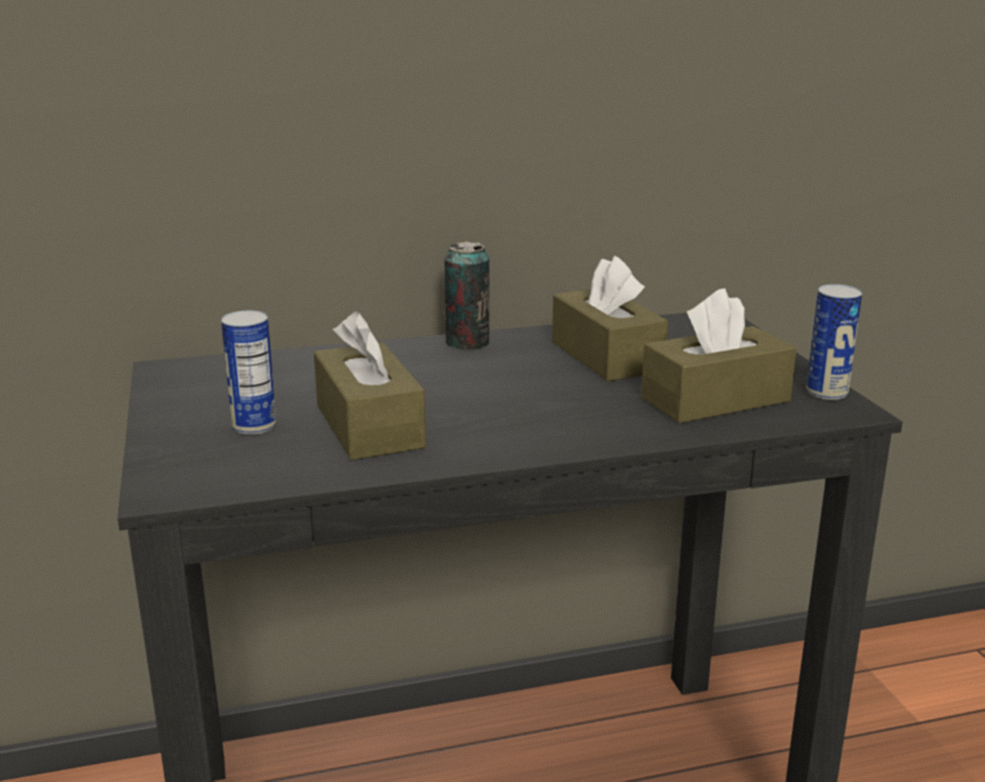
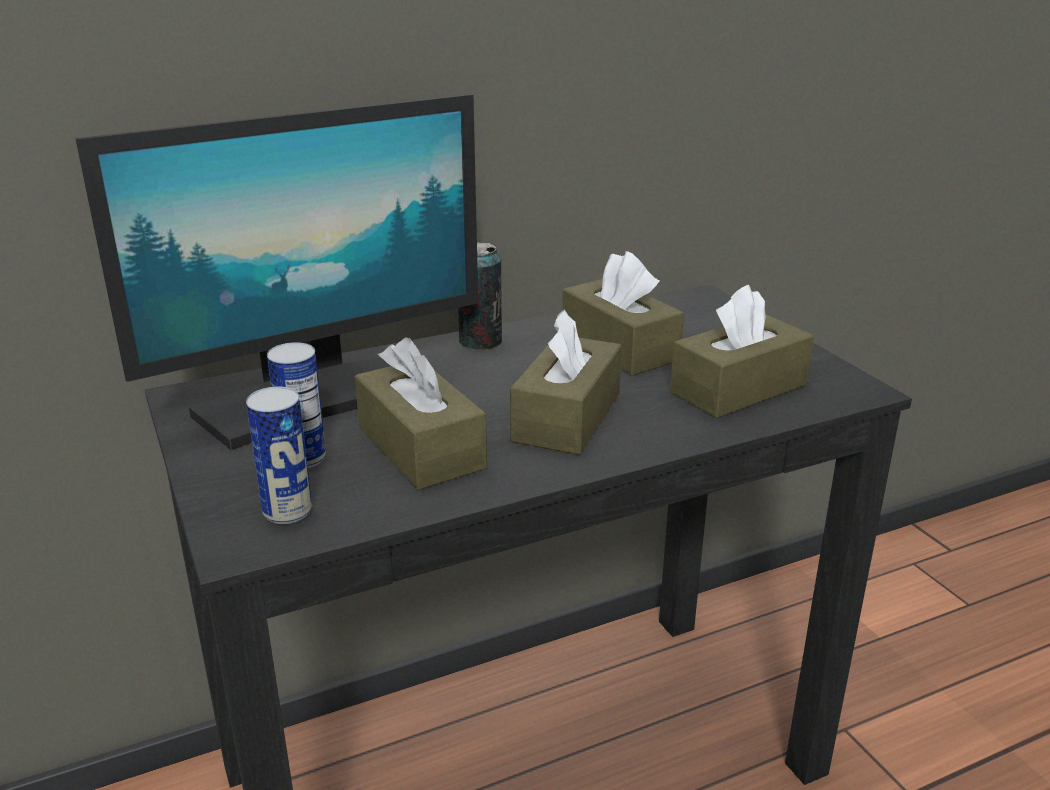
camera: 10 degrees left, 5 degrees up
(292, 379) = (321, 398): none -> monitor
(525, 412) = (567, 417): none -> brown tissue box
(826, 393) = (834, 372): can -> can (287, 511)

